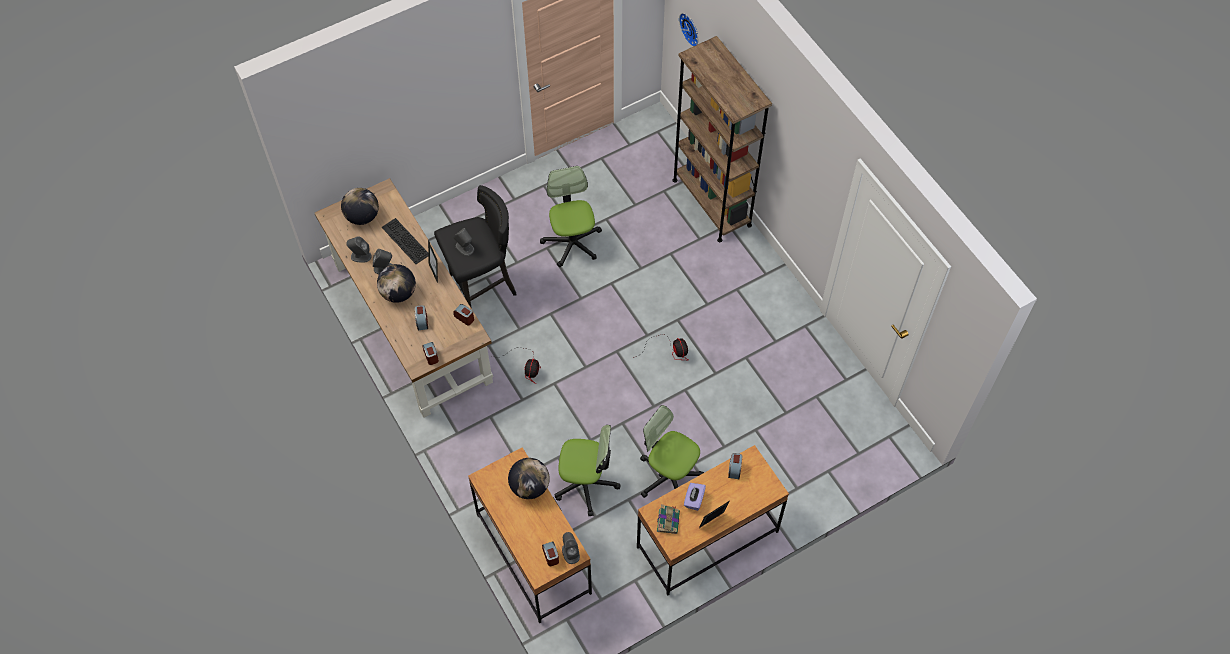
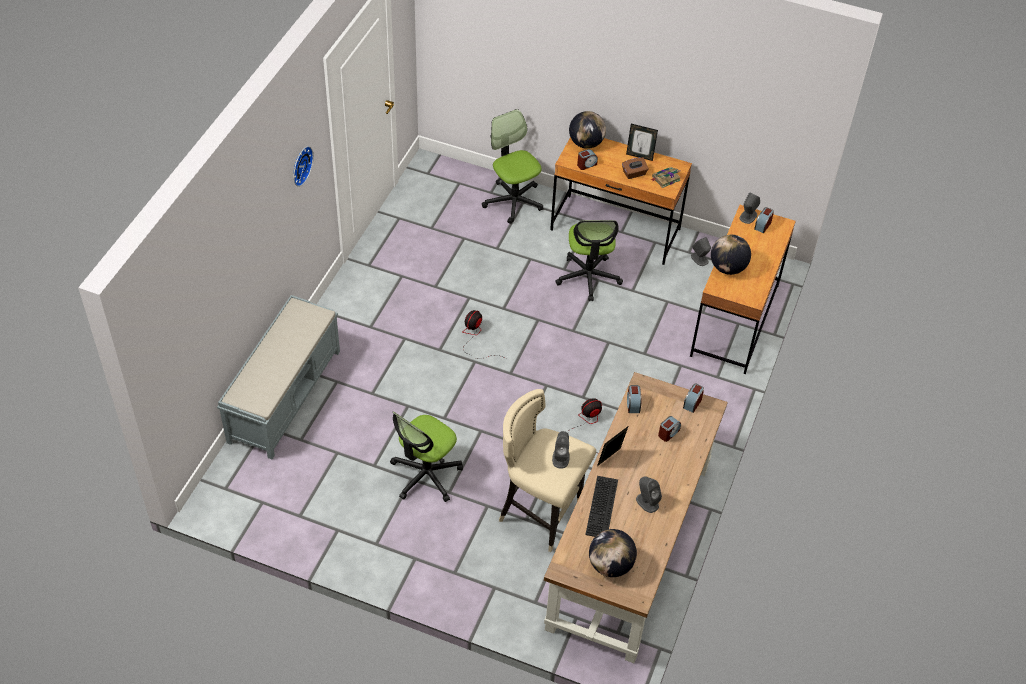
camera: 130 degrees left, 10 degrees down
(360, 256) = (654, 532): grey speaker -> grey speaker (700, 259)
(398, 293) = (660, 471): globe -> globe (586, 143)
(482, 288) = (540, 514): black stool -> beige stool
(586, 483) = (647, 323): office chair -> office chair (513, 201)
(691, 28) = (182, 342): wall clock -> wall clock (300, 165)
(694, 500) = (634, 173): purple tissue box -> brown tissue box
(711, 202) = (285, 395): brown bookcase -> grey bench

